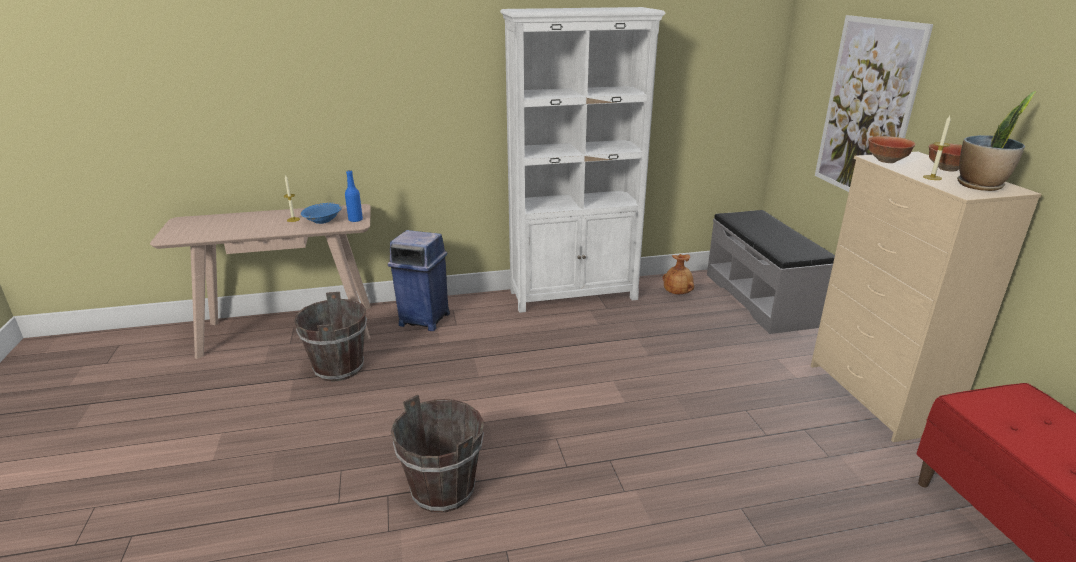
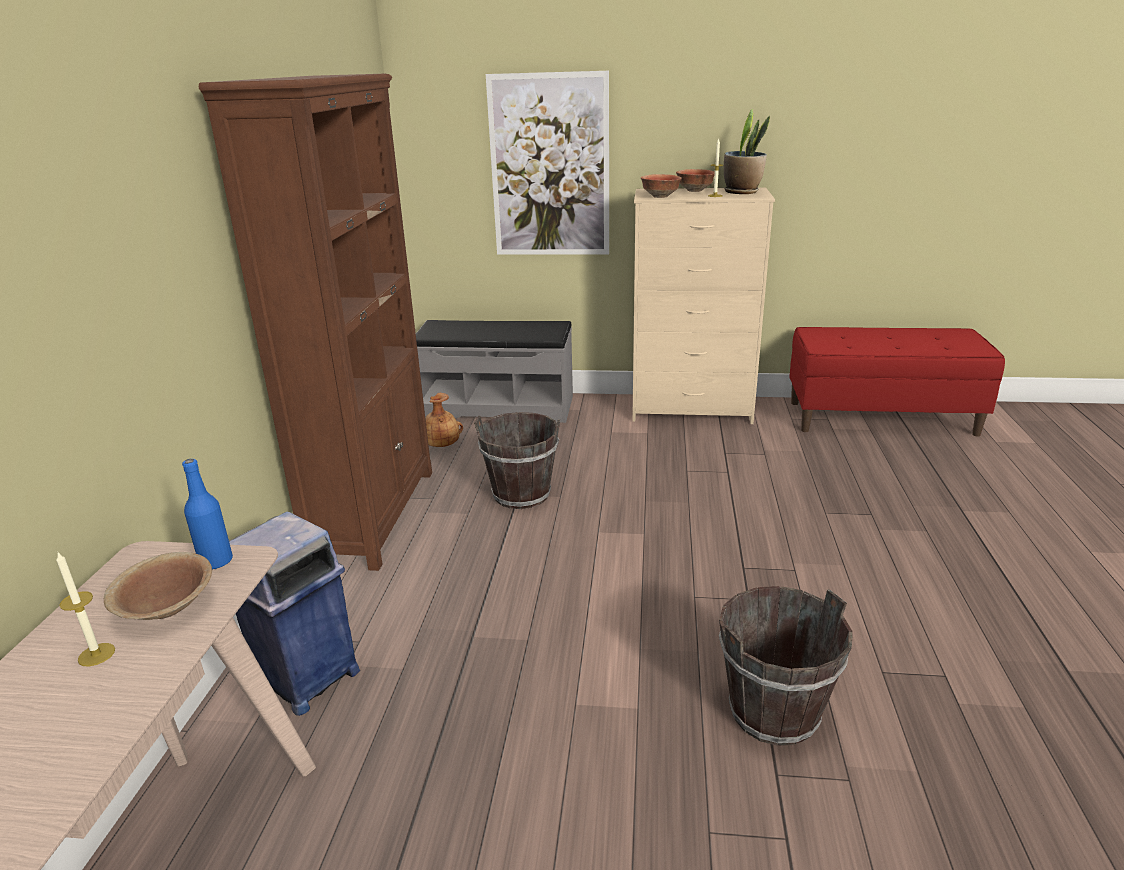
camera: 70 degrees left, 0 degrees up
(323, 221) = (166, 606): blue bowl -> brown bowl
(339, 368) = (393, 821): brown bucket -> brown bucket (521, 494)
(574, 295) = (375, 514): white bookcase -> brown bookcase

